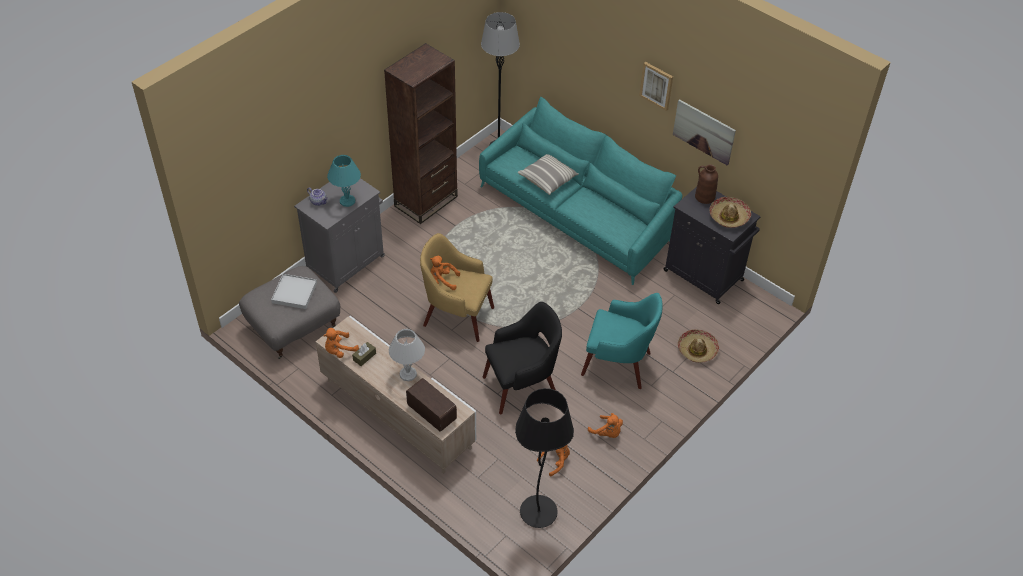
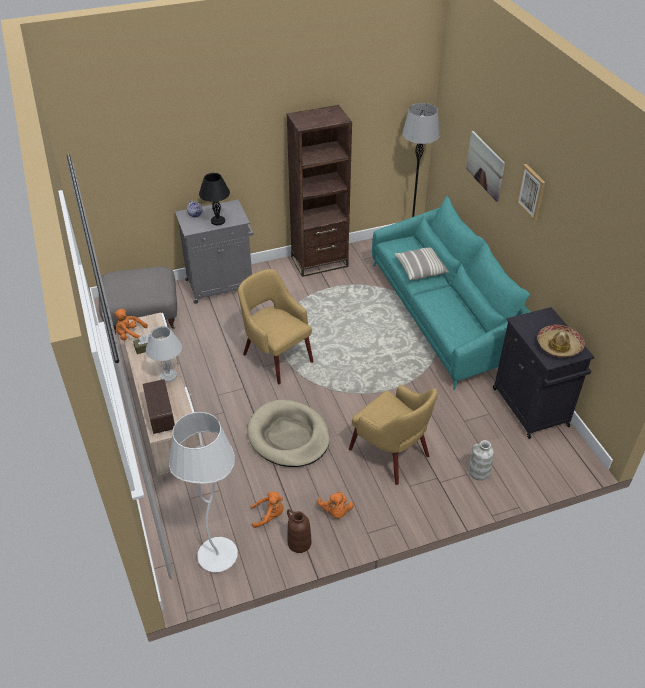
camera: 30 degrees right, 5 degrees down
(294, 293) = (142, 283): white tray -> none
(347, 201) = (217, 221): turquoise table lamp -> black table lamp
(442, 281) = (263, 315): orange plush toy -> none
(522, 386) = (288, 436): black armchair -> beige dog bed
(538, 512) = (218, 556): black floor lamp -> white floor lamp
(618, 364) = (391, 454): turquoise armchair -> yellow armchair
(697, 350) = (478, 472): hat -> white vase
(704, 131) = (562, 249): picture -> picture (485, 165)
(704, 197) = (545, 320): brown vase -> brown vase (299, 543)

